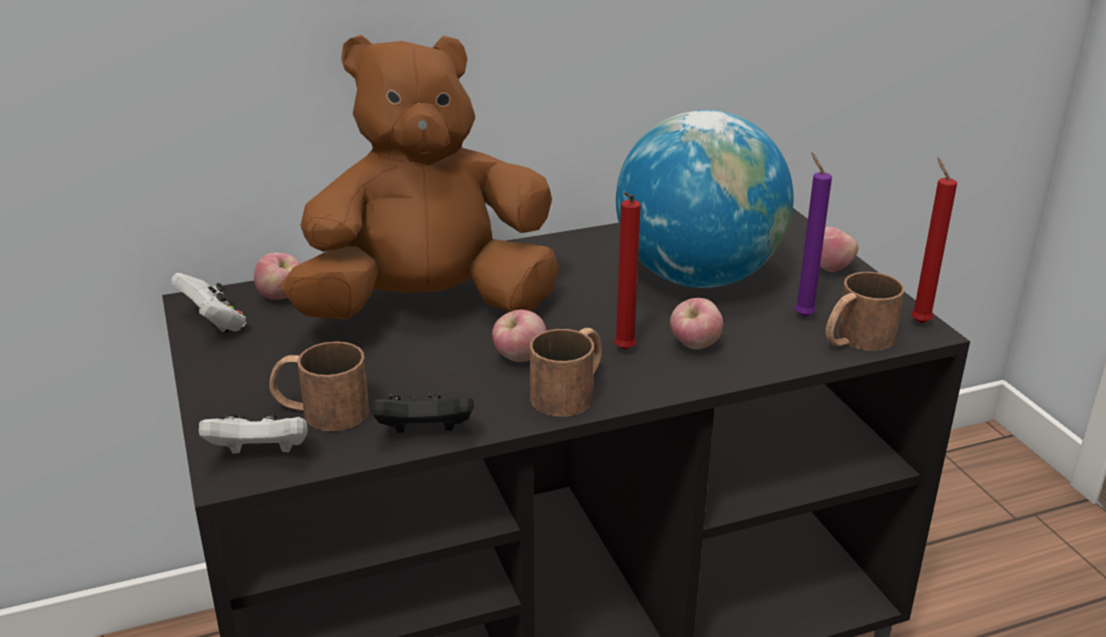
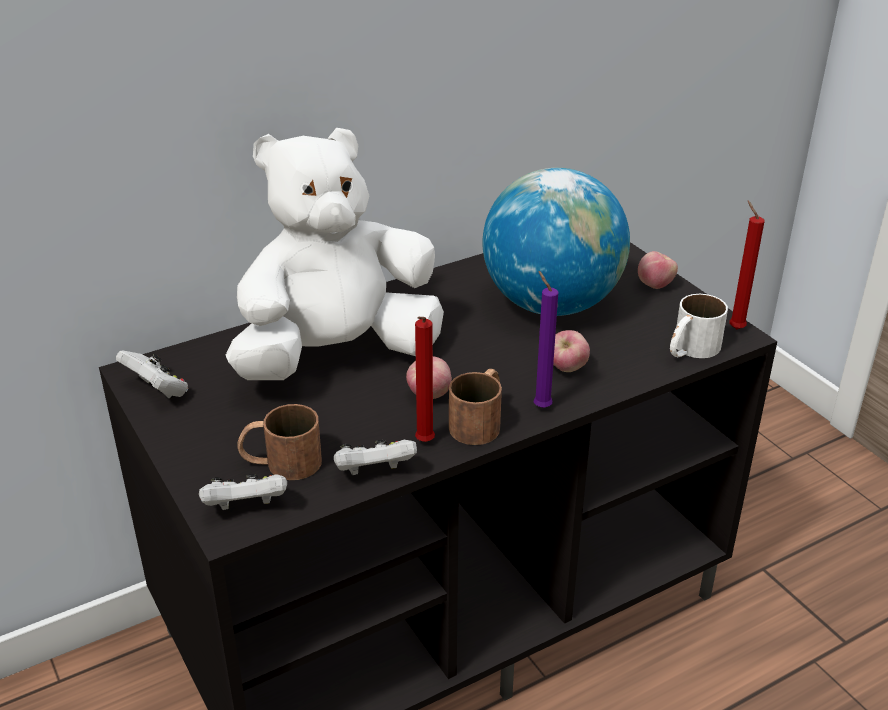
camera: 10 degrees left, 5 degrees up
(282, 297) = (207, 358): apple -> none
(425, 433) = (374, 473): black game controller -> white game controller
(428, 307) = (337, 355): brown plush toy -> white plush toy
(622, 351) = (510, 380): red candle -> red candle (423, 443)
(801, 315) = (643, 331): purple candle -> purple candle (540, 406)
(855, 340) = (690, 349): brown mug -> white mug

